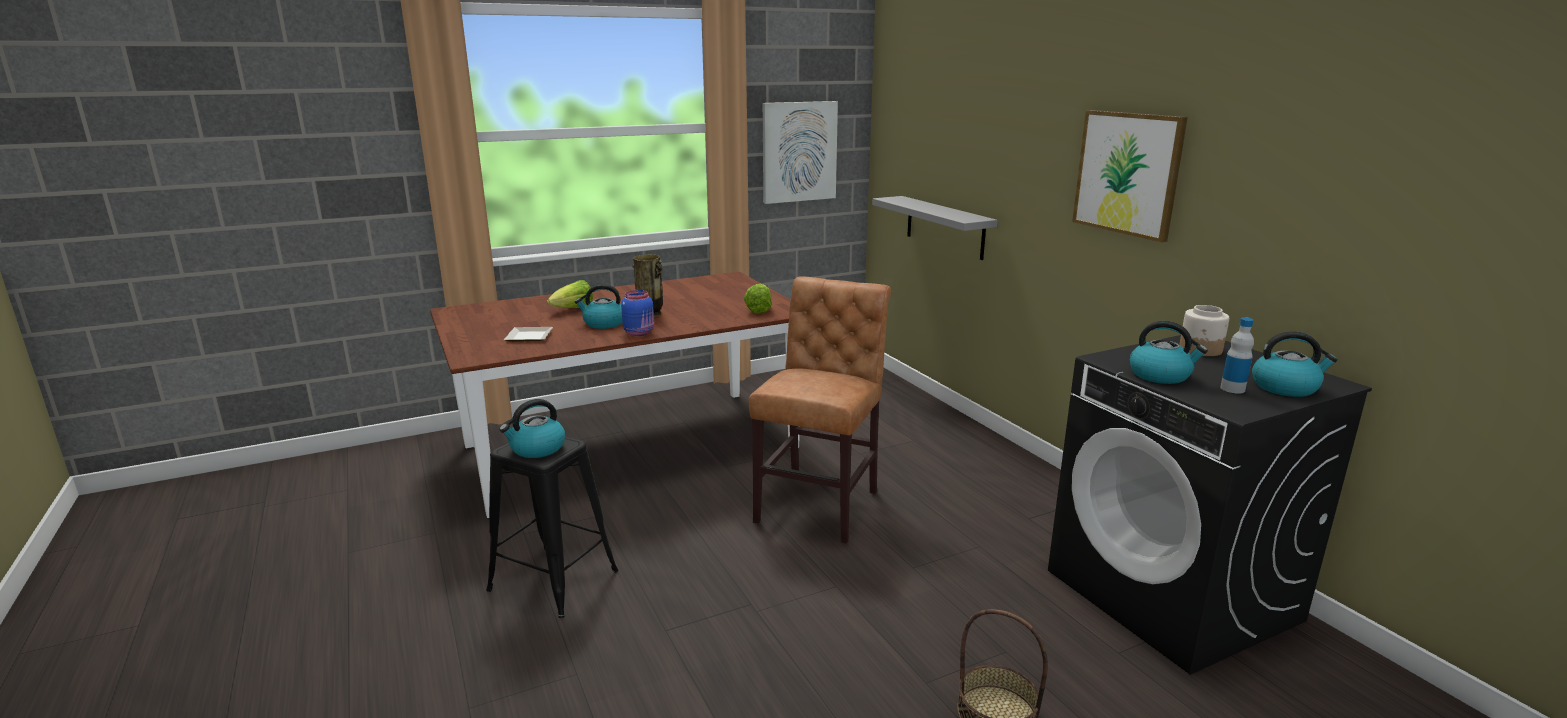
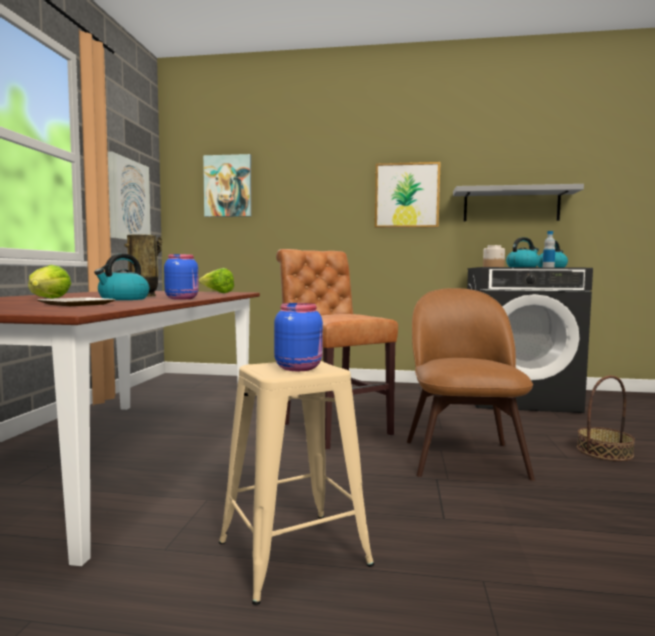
camera: 55 degrees left, 15 degrees down
(537, 449) = (299, 368): kettle -> blue jar
(553, 580) = (293, 553): black stool -> beige stool
(834, 604) = (463, 456): none -> brown chair
(925, 125) = (228, 186): none -> picture
(944, 227) = (256, 252): grey shelf -> grey shelf (511, 205)

